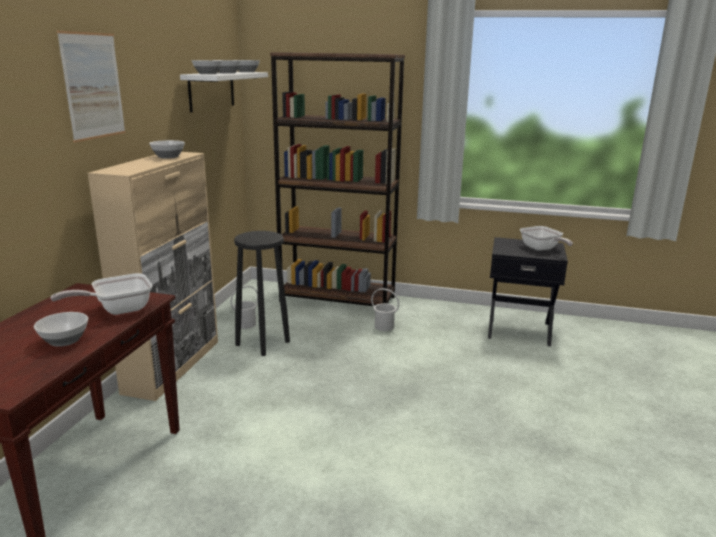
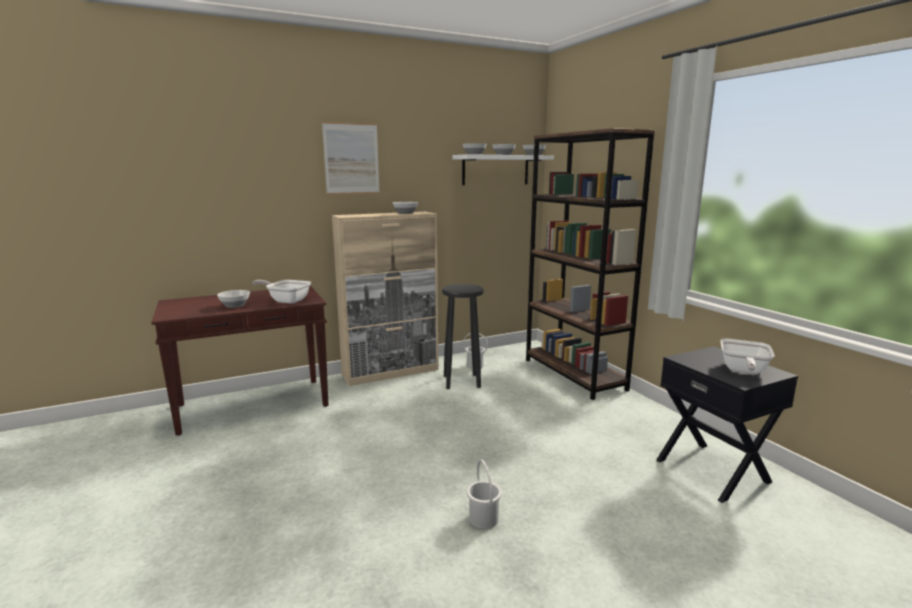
camera: 50 degrees right, 5 degrees down
(384, 326) = (571, 408): white bucket -> white bucket (484, 518)

